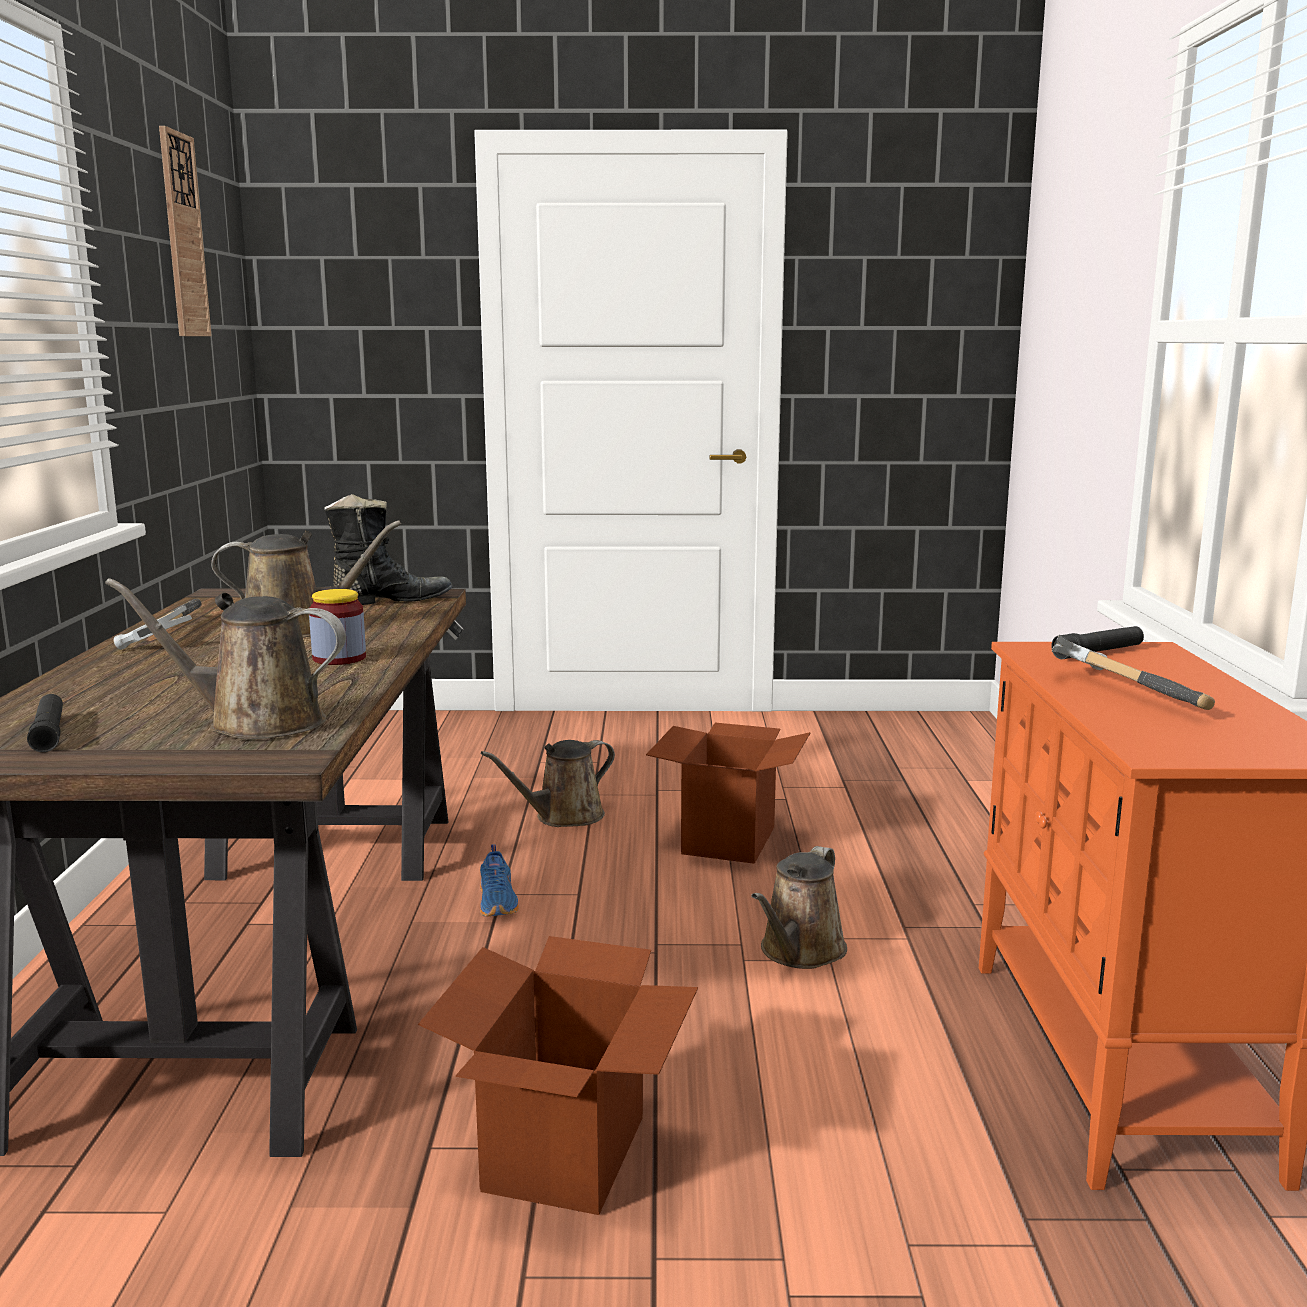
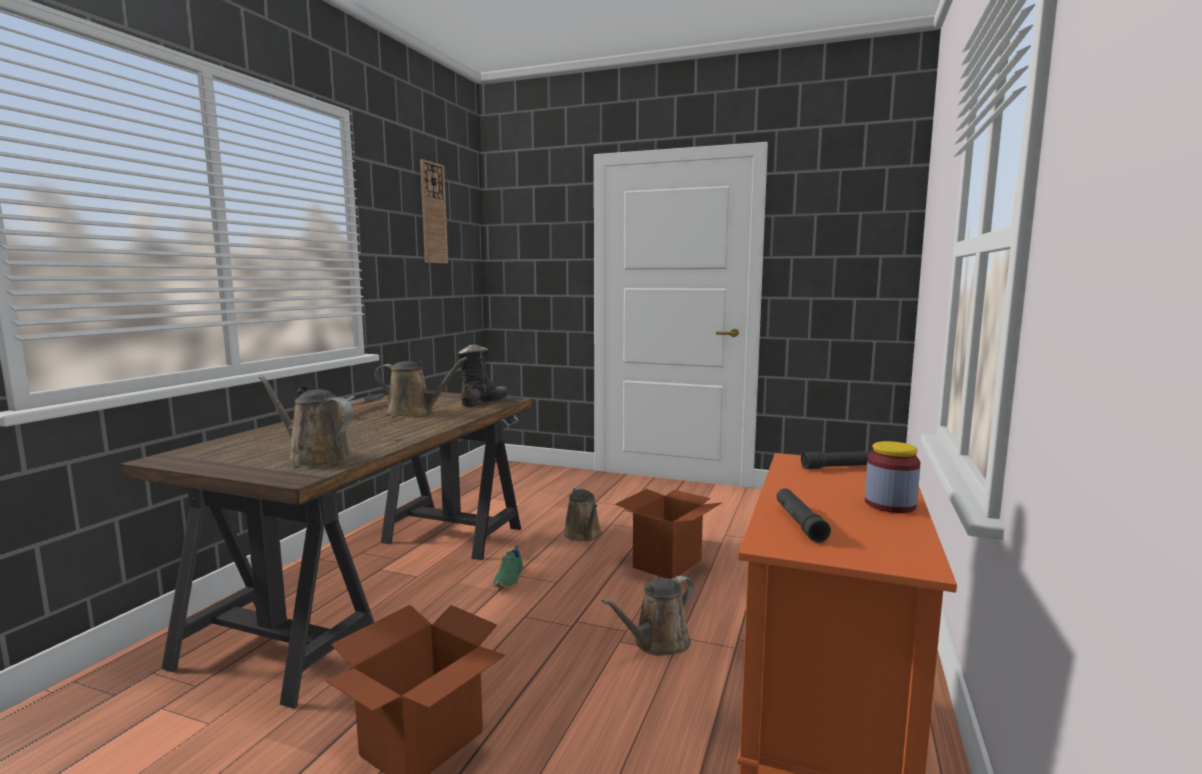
camera: 20 degrees right, 5 degrees down
(49, 733) = (222, 453): black flashlight -> black flashlight (799, 522)
(339, 658) = (409, 429): jar -> jar (890, 504)
(391, 601) = (483, 402): black boot -> black boot turned 60 degrees counterclockwise
(498, 903) = (510, 580): blue shoe -> green shoe
(563, 817) = (583, 535): brown watering can -> brown watering can turned 90 degrees counterclockwise
(1129, 691) = (822, 496): hammer -> none

